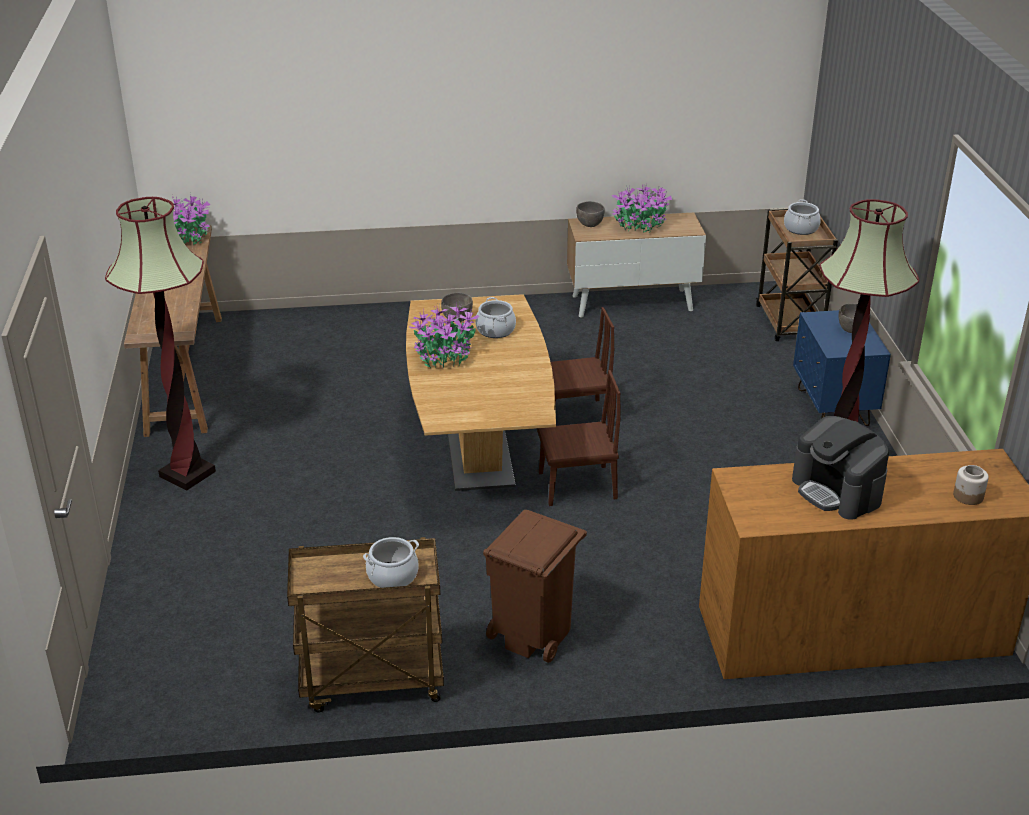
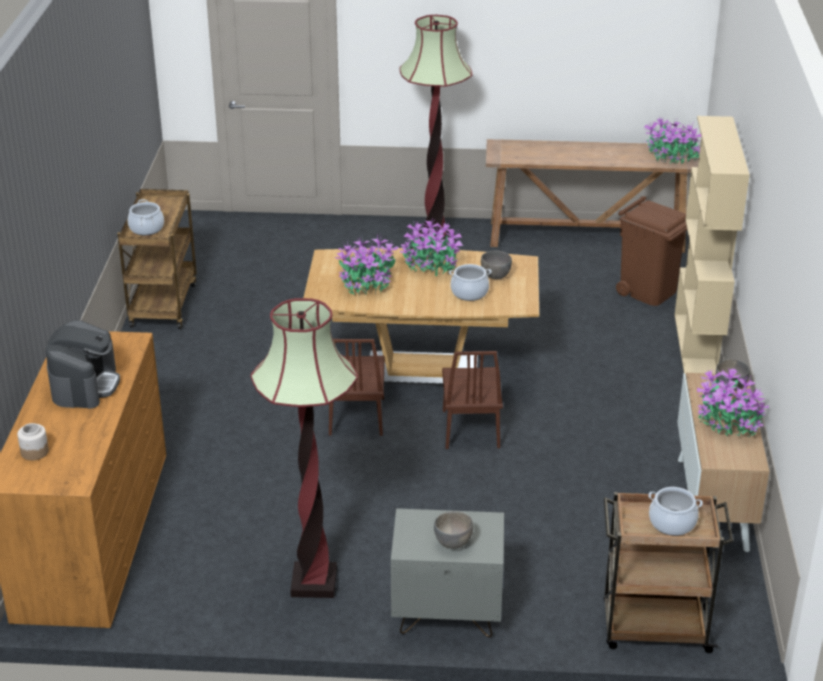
camera: 100 degrees right, 0 degrees up
(404, 310) = (697, 348): none -> beige bookcase
(494, 389) = (367, 283): none -> potted plant
(532, 634) = (176, 371): brown trash can -> brown trash can (649, 291)
(833, 408) = (446, 615): blue nightstand -> grey nightstand
(837, 491) = (85, 385): coffee machine -> coffee machine turned 120 degrees clockwise

